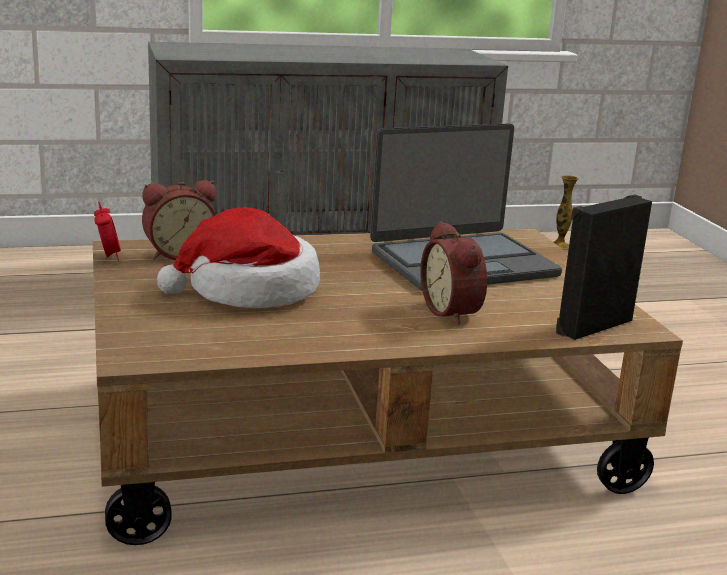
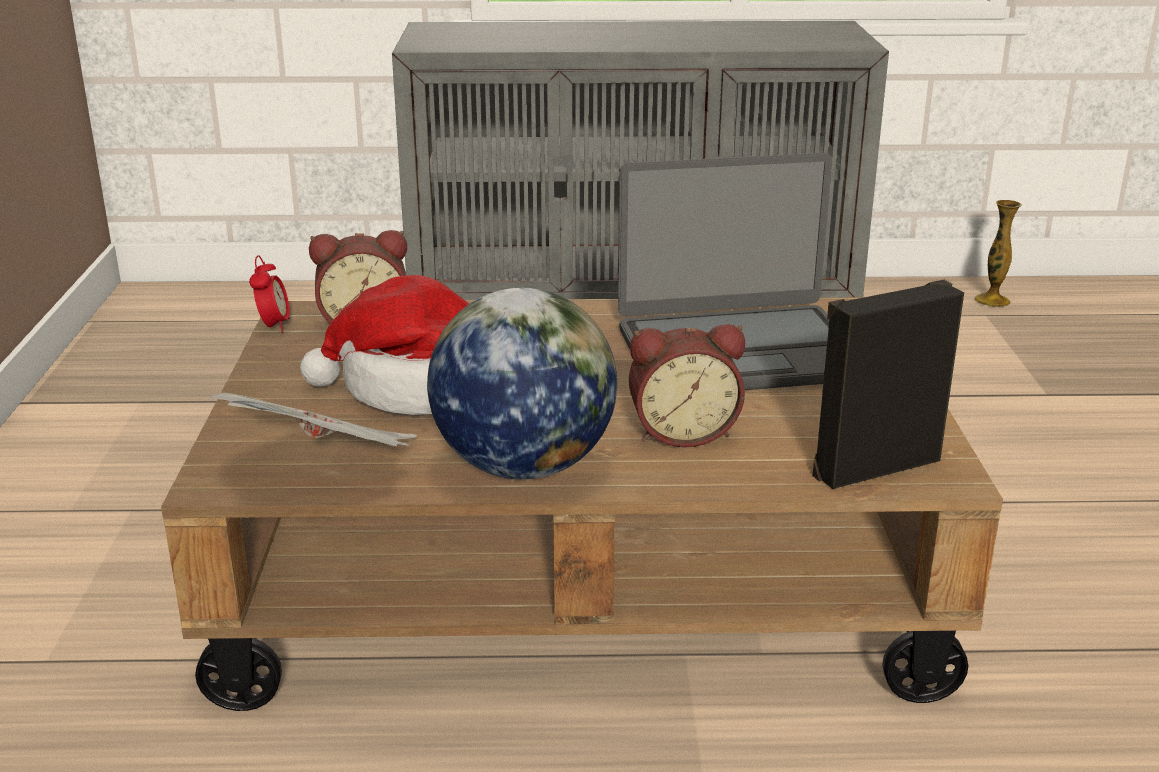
camera: 15 degrees right, 5 degrees up
(211, 345) = (328, 467): none -> newspaper
(356, 337) = (524, 466): none -> globe
(454, 312) = (682, 432): alarm clock -> alarm clock turned 90 degrees counterclockwise

